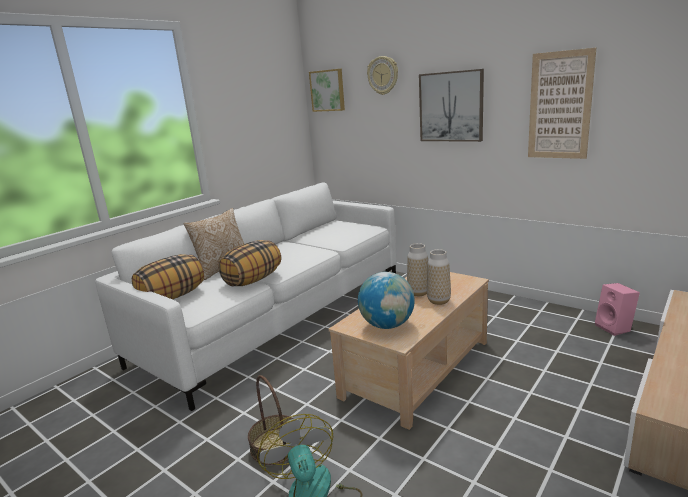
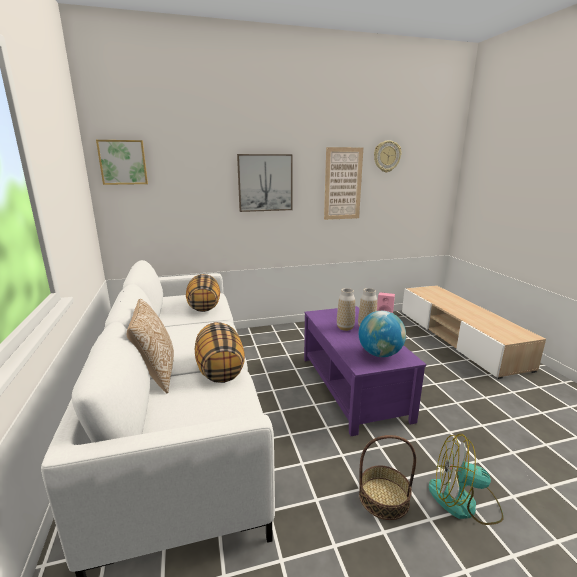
camera: 55 degrees left, 0 degrees up
(172, 297) = (177, 426): pillow -> pillow (204, 306)
(383, 75) = (196, 152): wall clock -> wall clock (386, 156)
(416, 368) = (351, 387): beige coffee table -> purple coffee table

